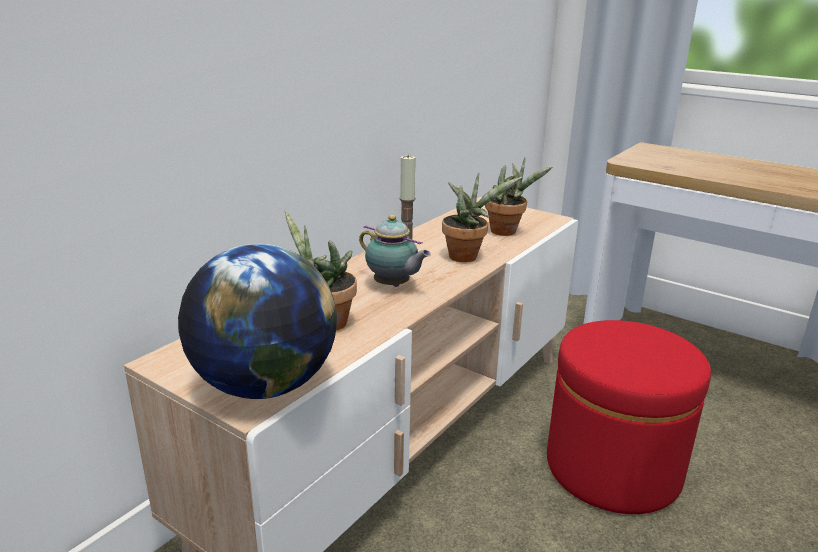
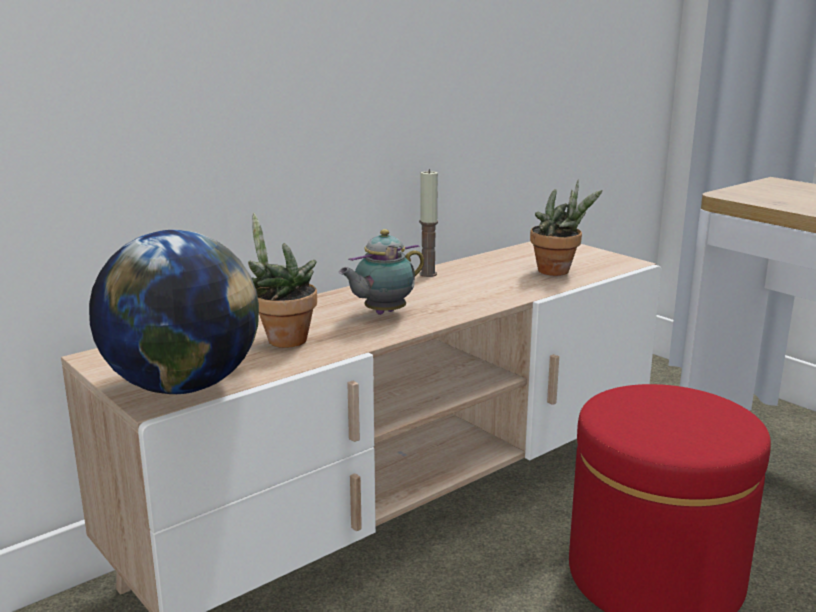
camera: 15 degrees right, 5 degrees down
(393, 286) = (382, 313): teapot -> teapot turned 90 degrees clockwise
(466, 256) = (489, 292): potted plant -> none

